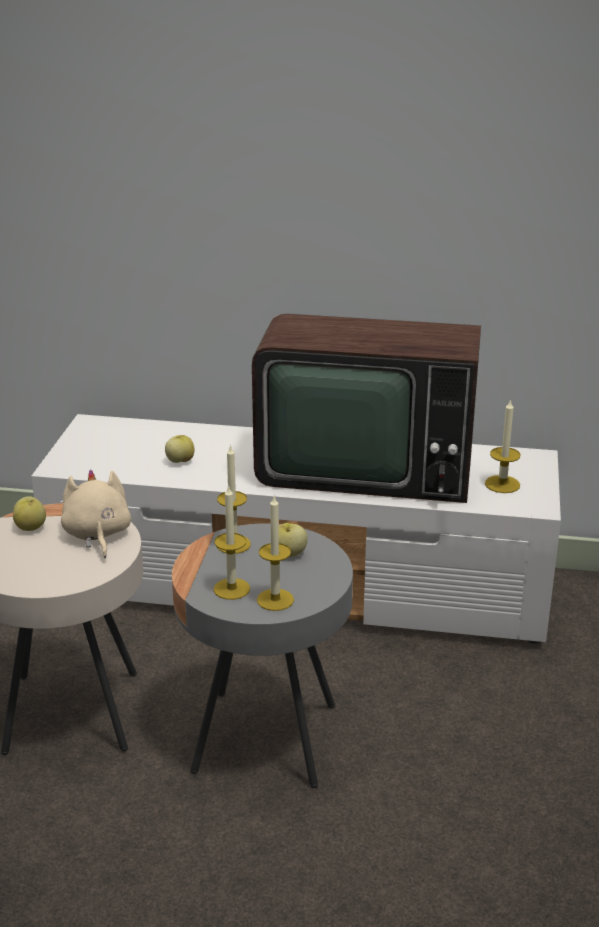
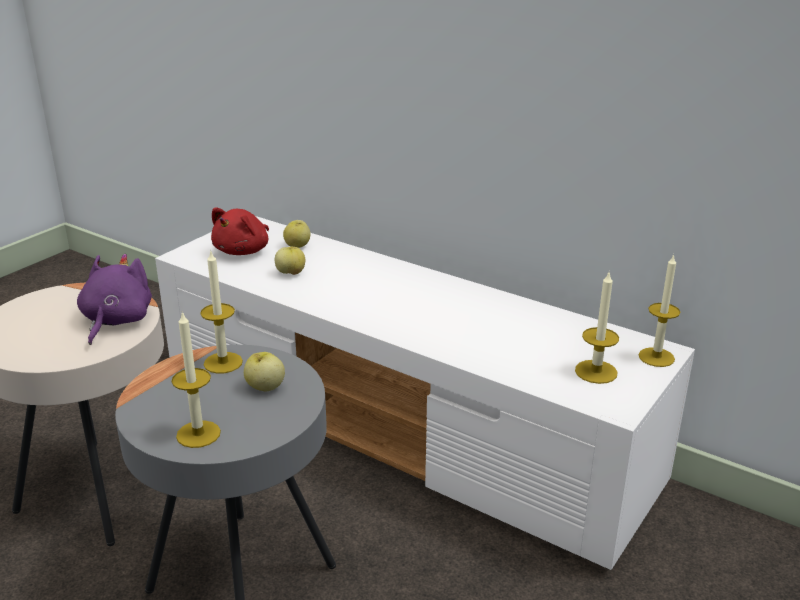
camera: 25 degrees right, 0 degrees up
(31, 527) = (71, 300): apple -> apple (298, 246)
(97, 535) = (115, 321): beige plush toy -> purple plush toy
(112, 450) = (243, 251): none -> red plush toy
(231, 589) = (170, 409): candle -> candle (656, 357)
(363, 466) = (460, 317): television -> none

